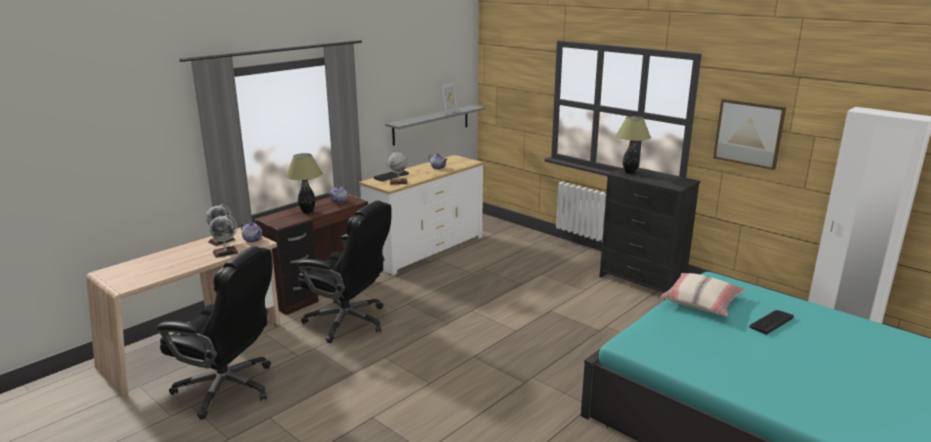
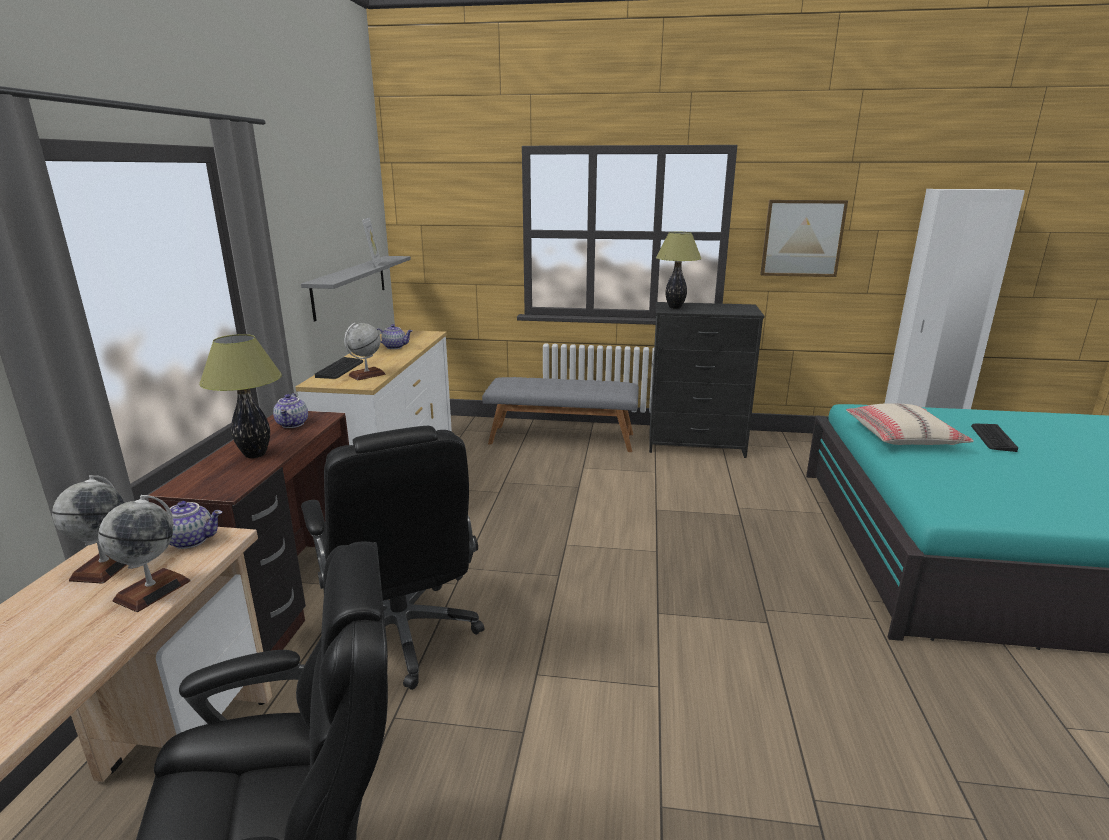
camera: 35 degrees left, 0 degrees up
(348, 321) = (402, 636): black office chair -> black office chair turned 75 degrees clockwise
(553, 252) = (562, 438): none -> grey bench

